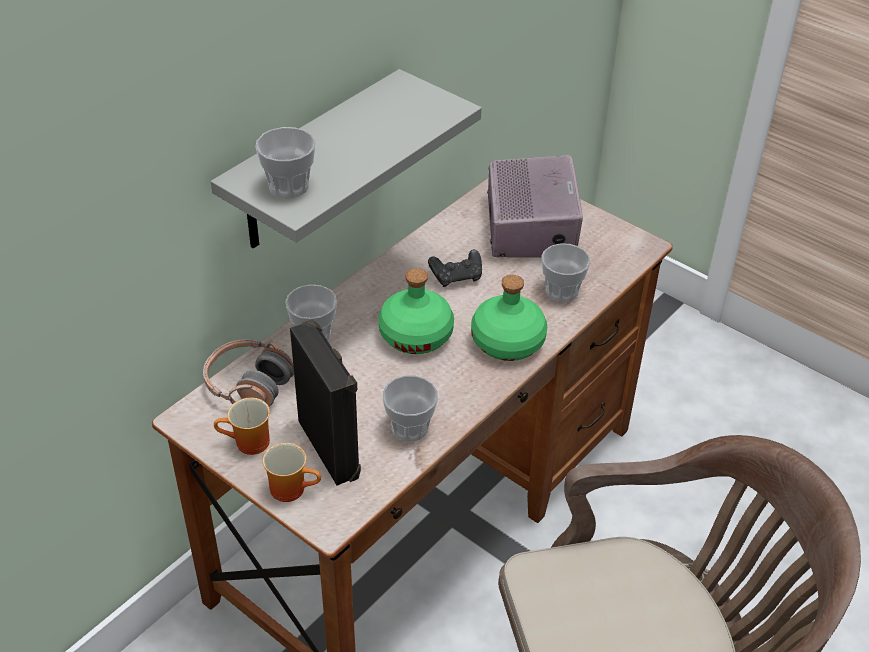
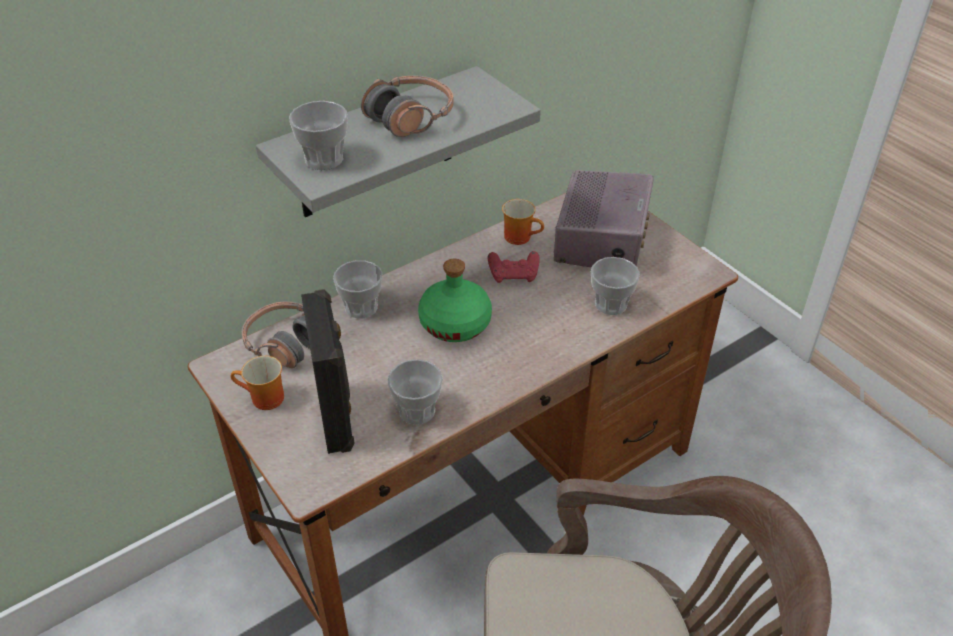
camera: 15 degrees right, 0 degrees up
(292, 487) = (287, 448): mug -> mug (521, 236)
(357, 132) = (410, 117): none -> headphones
(456, 277) = (513, 275): black game controller -> red game controller
(506, 342) = (540, 344): green bottle -> none

